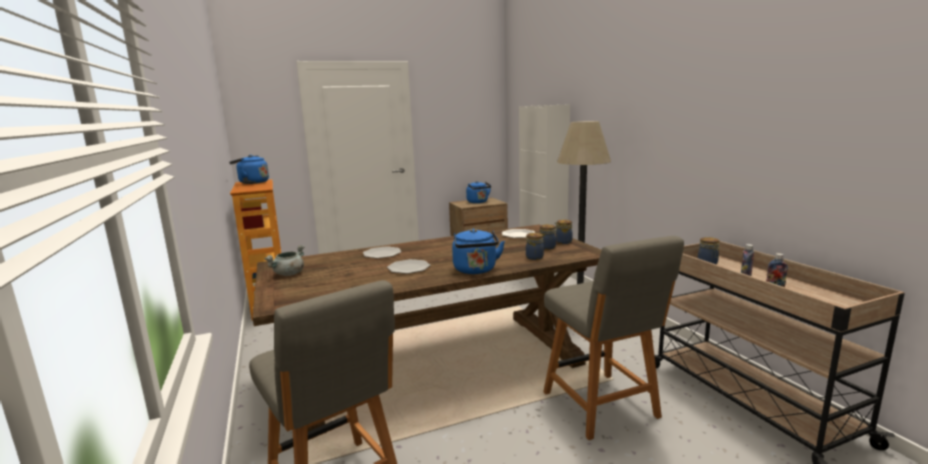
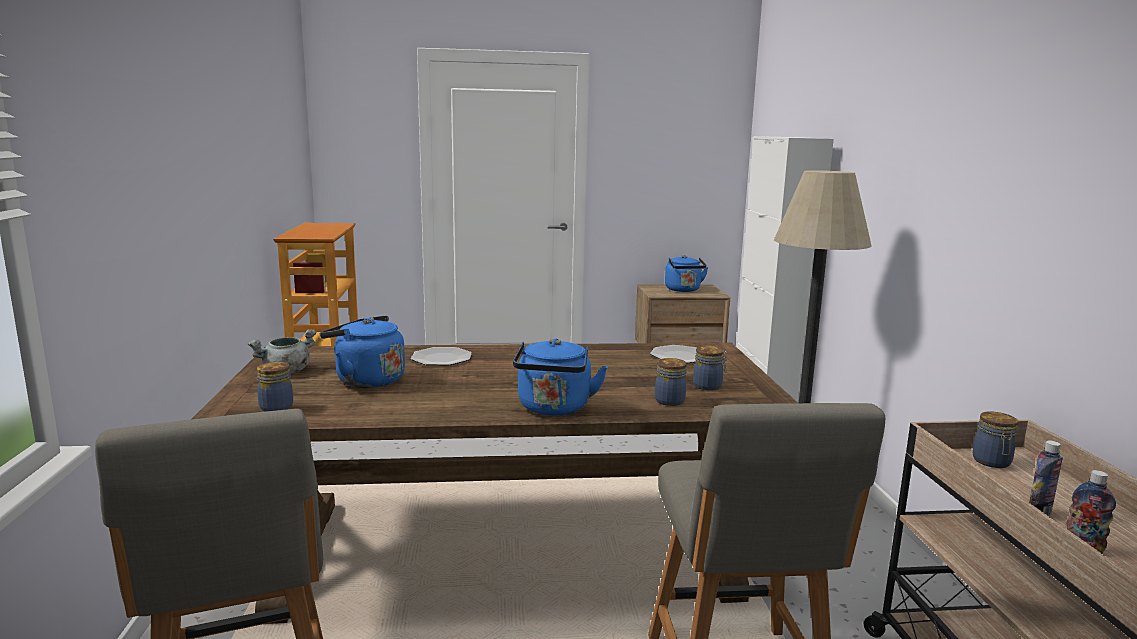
camera: 15 degrees right, 0 degrees up
(252, 182) = (322, 226): blue kettle -> blue kettle (366, 380)
(408, 268) = (457, 388): plate -> none
(563, 242) = (743, 380): jar -> jar (275, 407)

